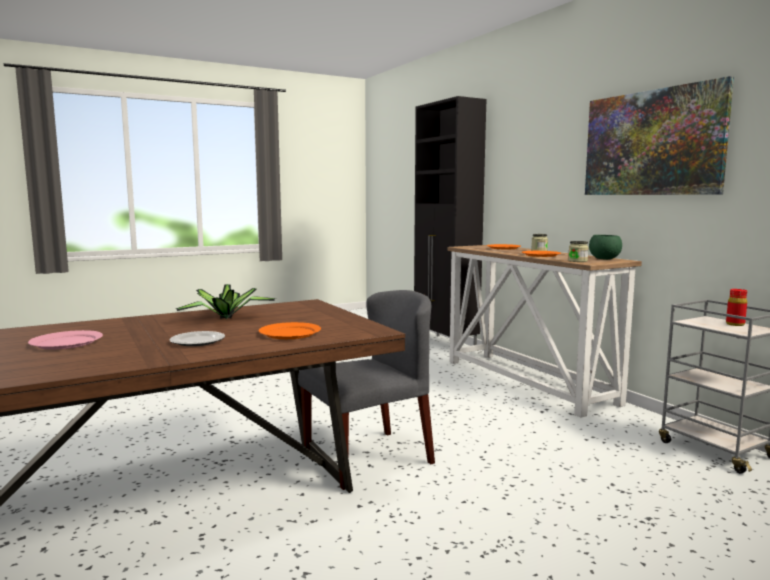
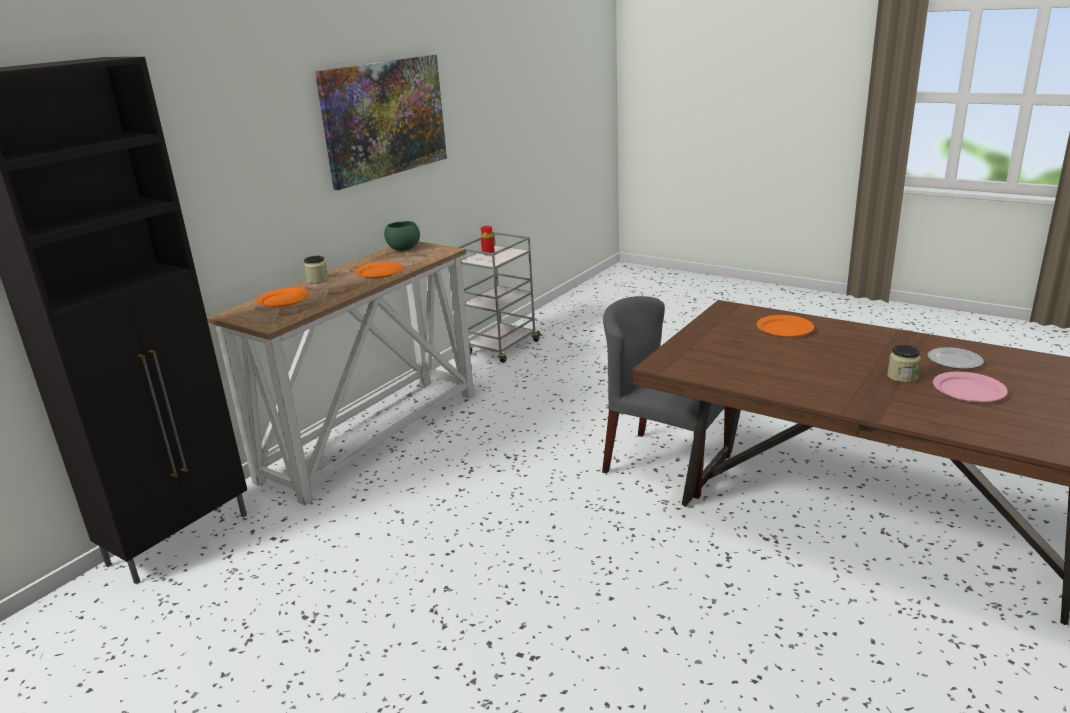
camera: 115 degrees left, 15 degrees up
(198, 341) = (862, 347): plate -> plate (954, 361)
(226, 318) = (785, 371): potted plant -> none
(577, 261) = (433, 254): jar -> jar (902, 377)

